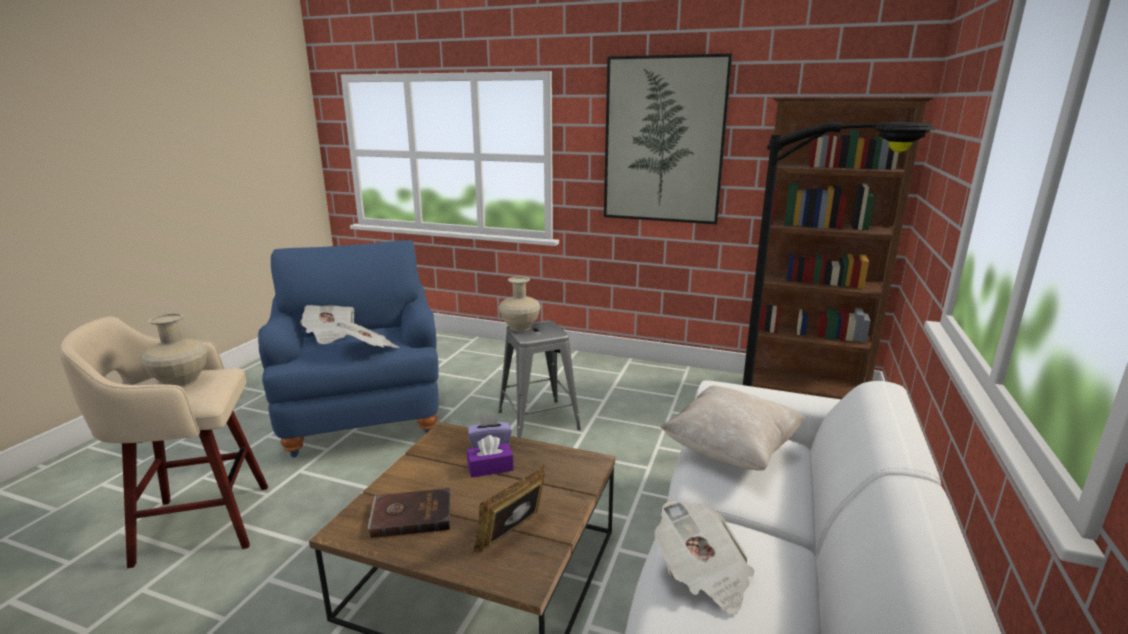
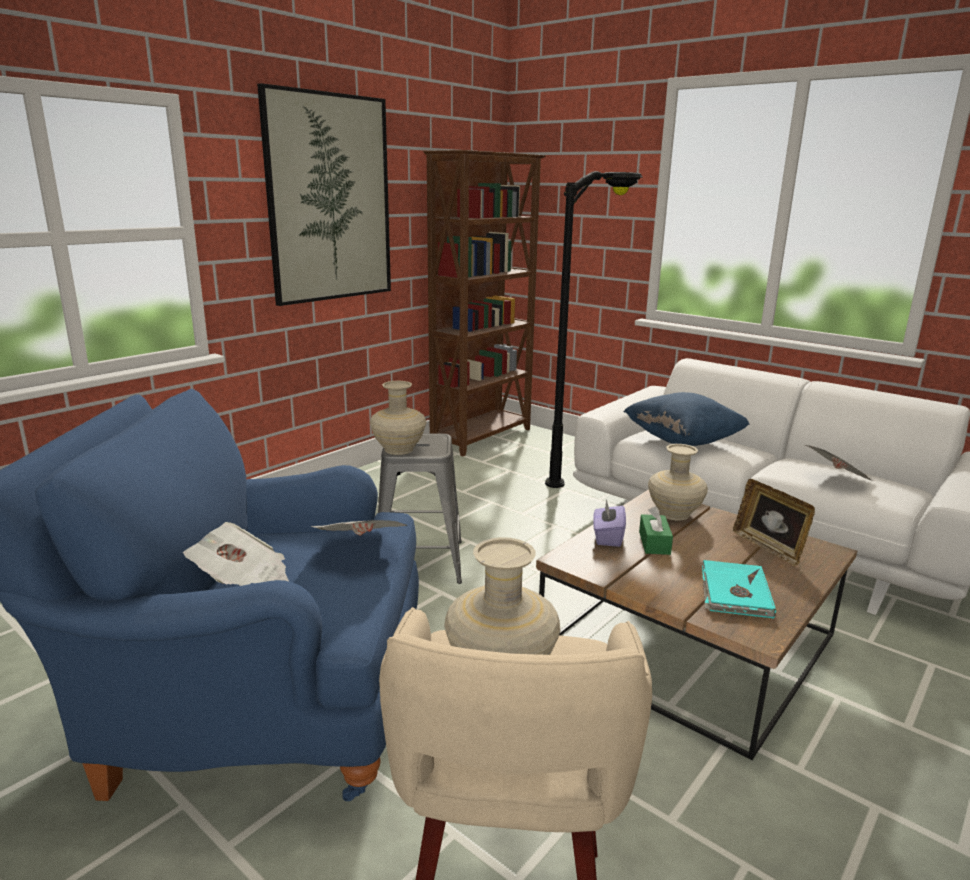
camera: 70 degrees left, 0 degrees up
(411, 515) = (734, 592): brown book -> turquoise book
(490, 468) = (654, 543): purple tissue box -> green tissue box
(561, 473) = (673, 513): none -> beige vase
(730, 450) = (682, 440): beige pillow -> blue pillow

